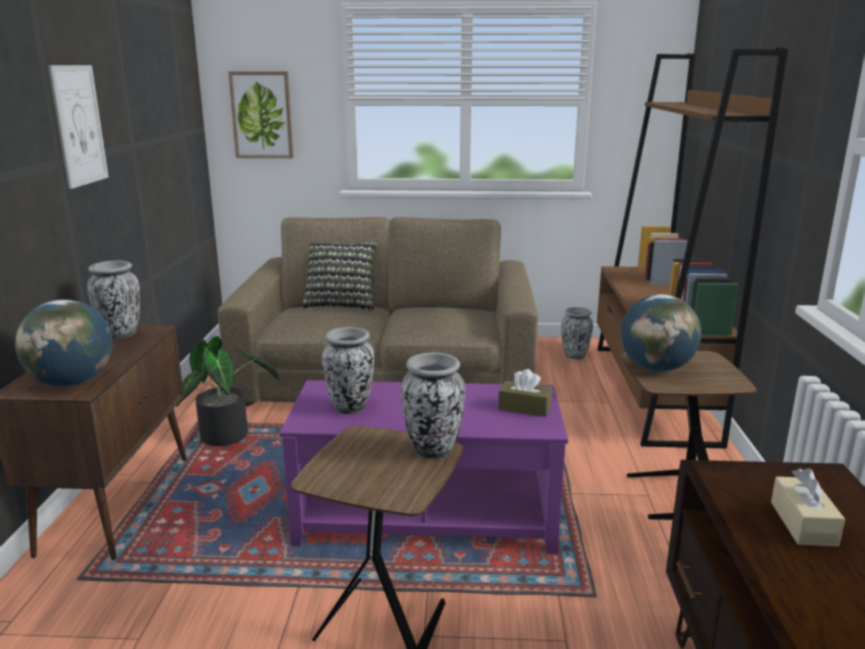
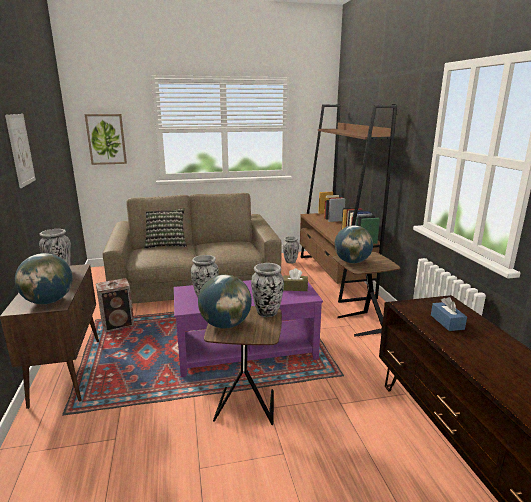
camera: 15 degrees left, 0 degrees up
(230, 436) = (119, 324): potted plant -> speaker
(343, 462) = (225, 324): none -> globe
(803, 523) = (447, 322): beige tissue box -> blue tissue box

